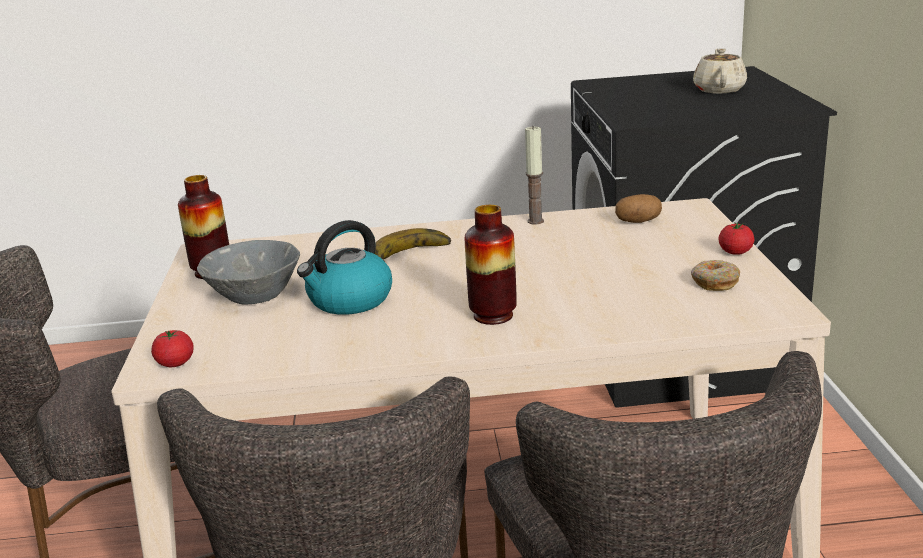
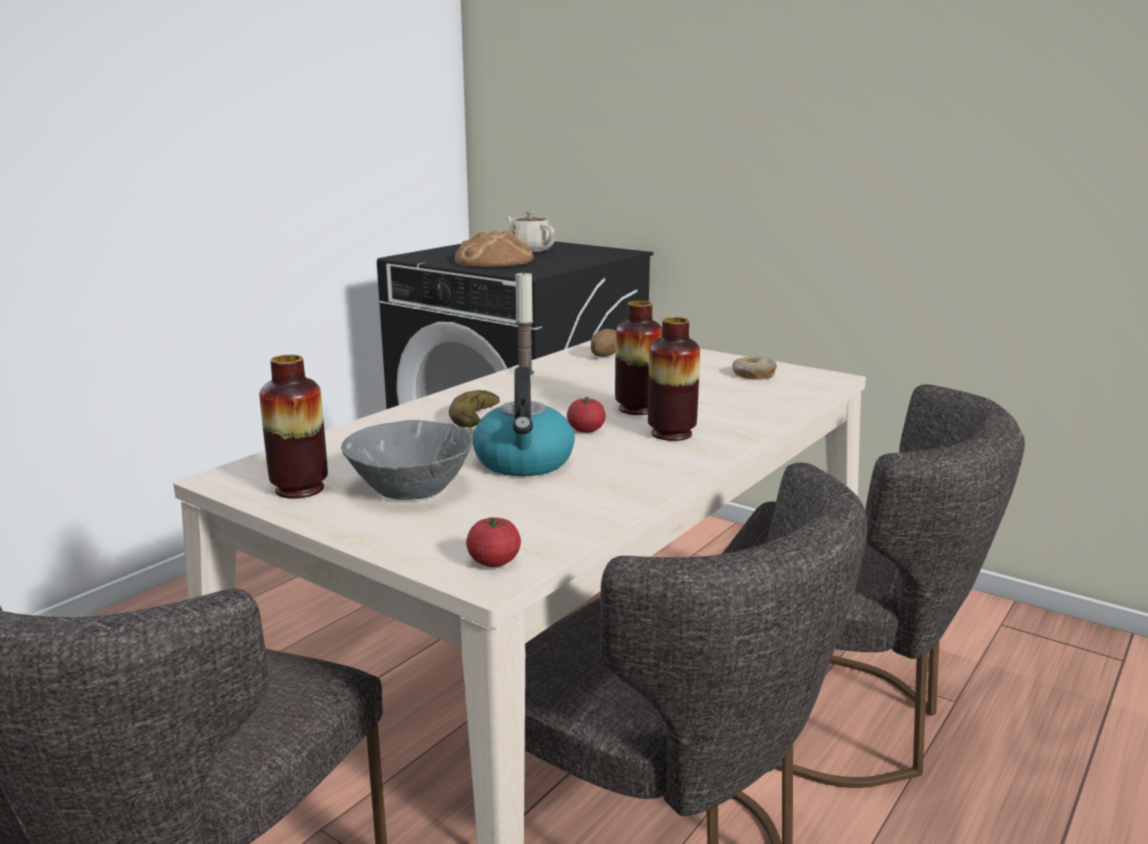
camera: 50 degrees left, 5 degrees down
(527, 283) = (637, 409): none -> vase
(648, 99) = (494, 261): none -> bread
(735, 252) = (717, 357): tomato -> tomato (586, 430)

